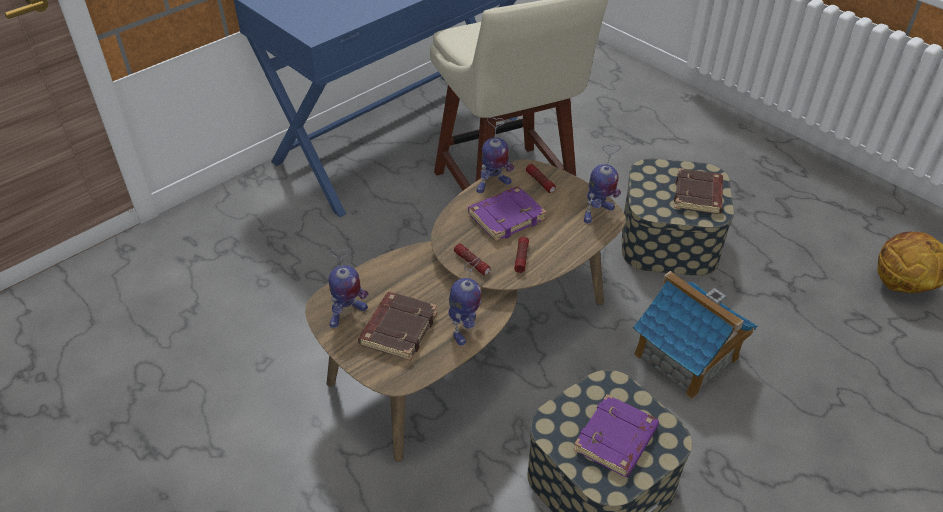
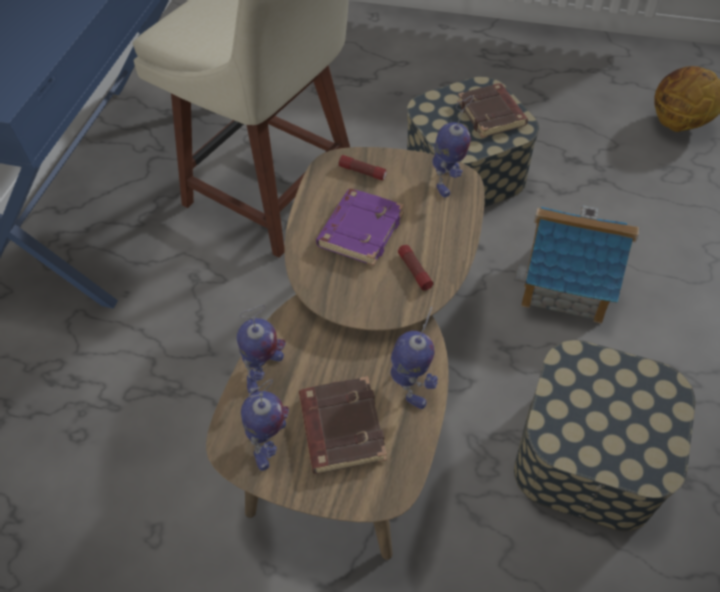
camera: 30 degrees left, 10 degrees up
(472, 263) = (369, 304): flashlight -> none
(492, 185) = (316, 199): toy robot -> toy robot (263, 372)
(616, 440) = (624, 418): purple book -> none

